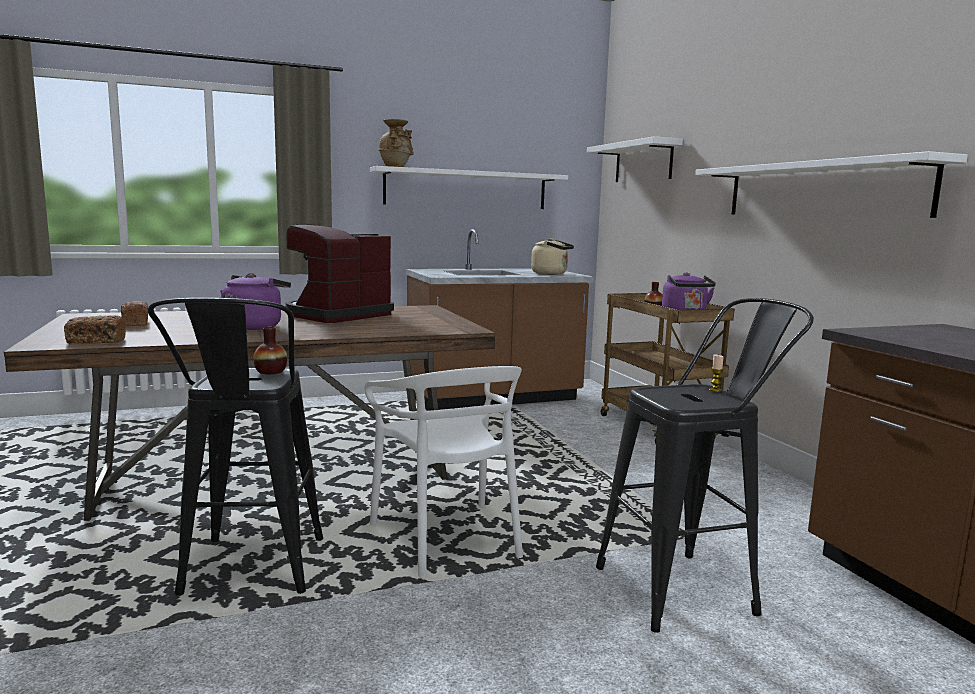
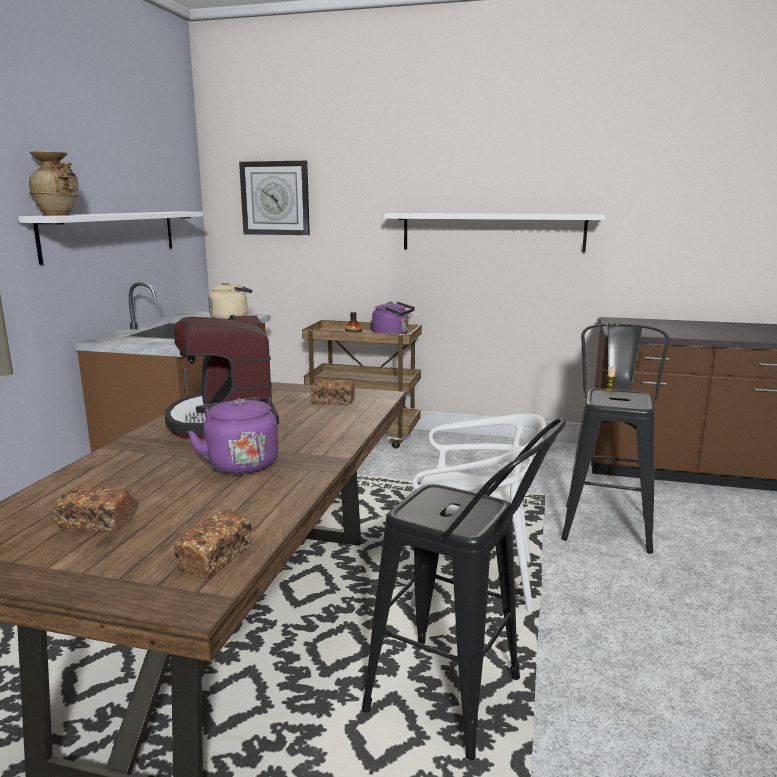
camera: 55 degrees left, 5 degrees up
(270, 372) = (436, 494): vase -> none
(425, 324) = (332, 401): none -> bread
(643, 162) = (275, 198): white shelf -> wall clock

